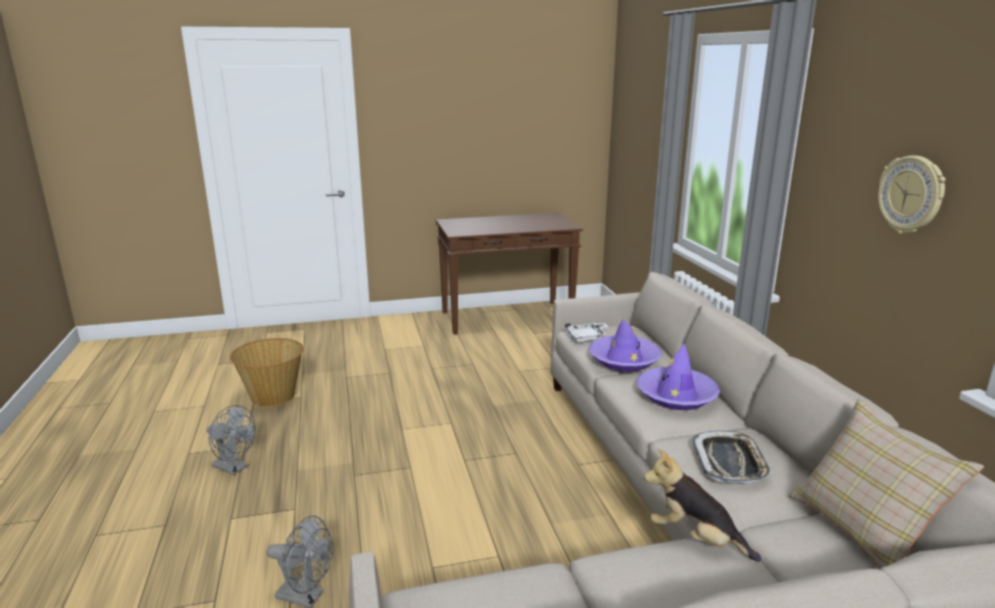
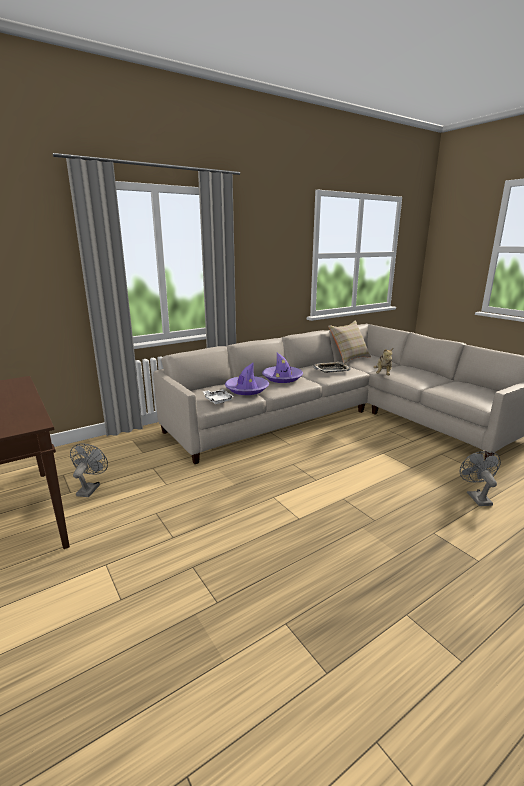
camera: 110 degrees left, 0 degrees up
(234, 468) = (438, 598): grey fan -> grey fan (90, 488)
(273, 396) = (300, 657): basket -> none
(911, 195) = (276, 260): wall clock -> none

